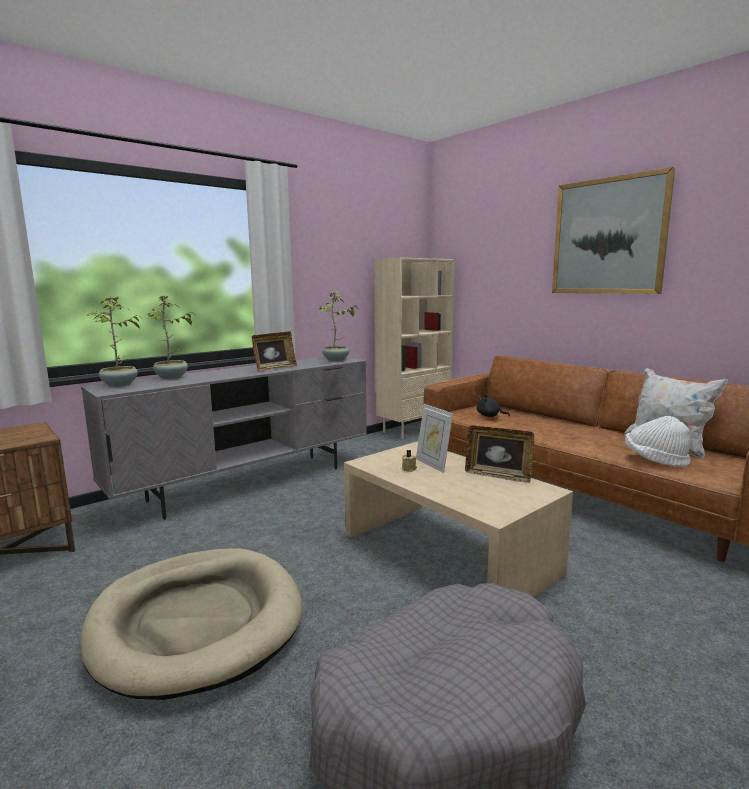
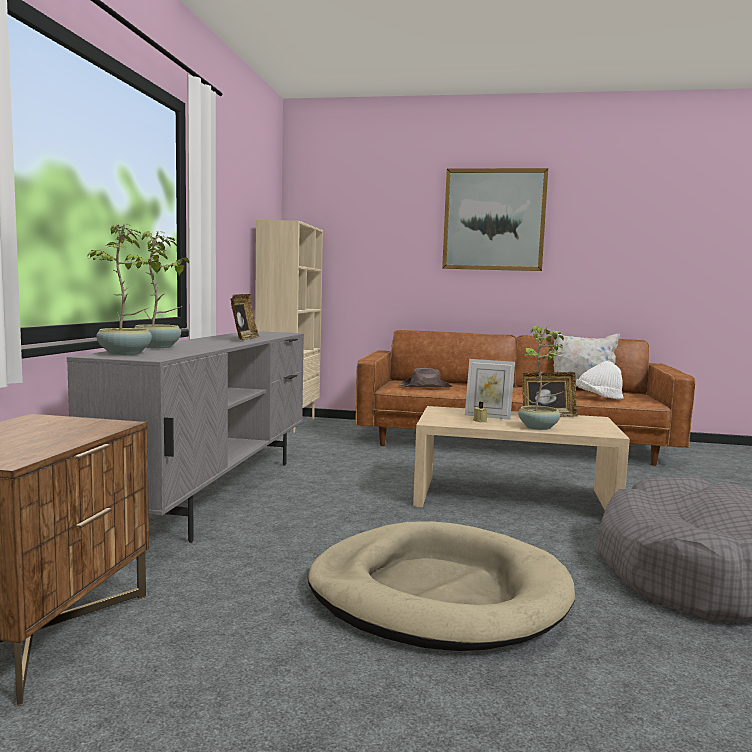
camera: 40 degrees left, 5 degrees down
(336, 360) = (272, 333): potted plant -> potted plant (539, 427)
(490, 416) = (426, 387): black plush toy -> brown hat

